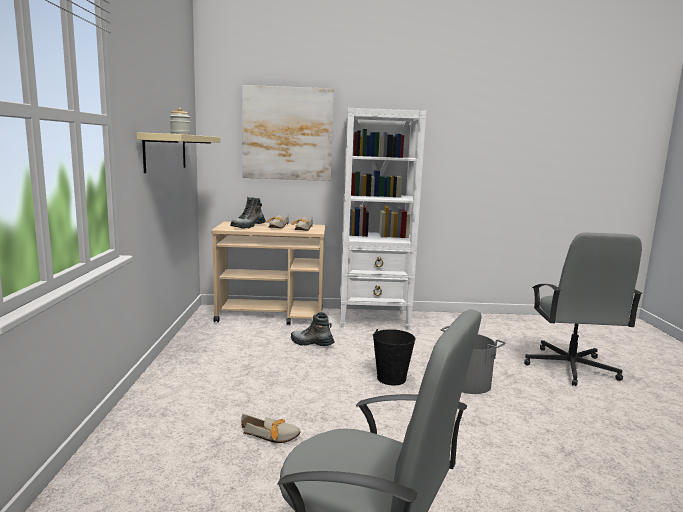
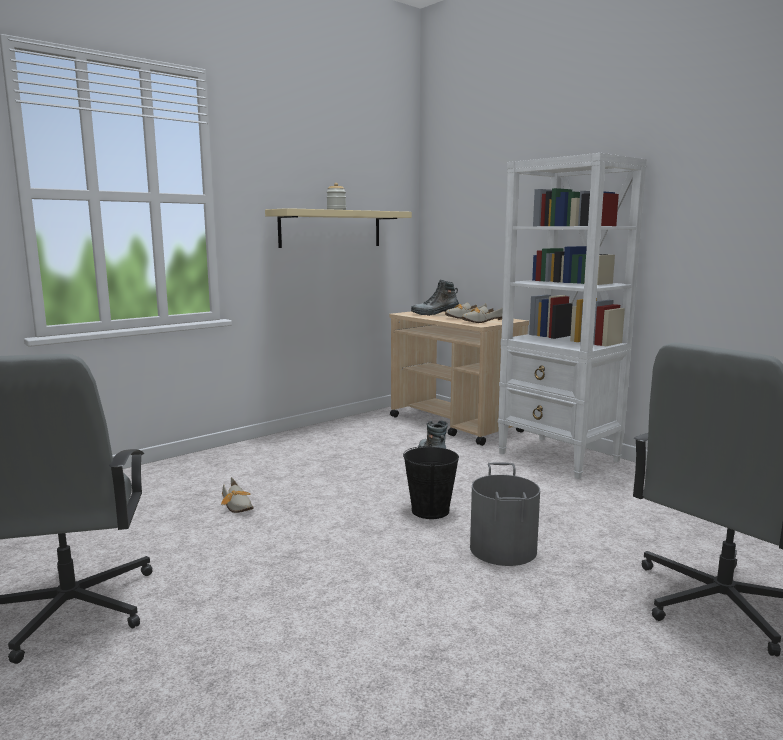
camera: 50 degrees right, 0 degrees up
(287, 134) = (495, 203): picture -> none

